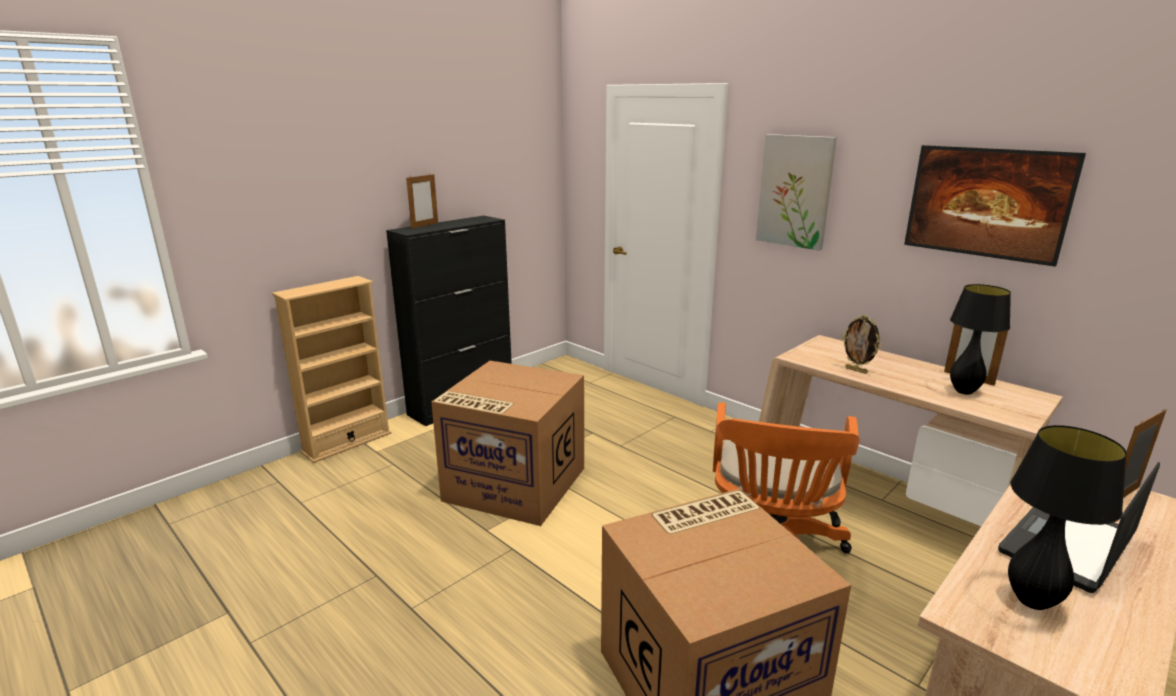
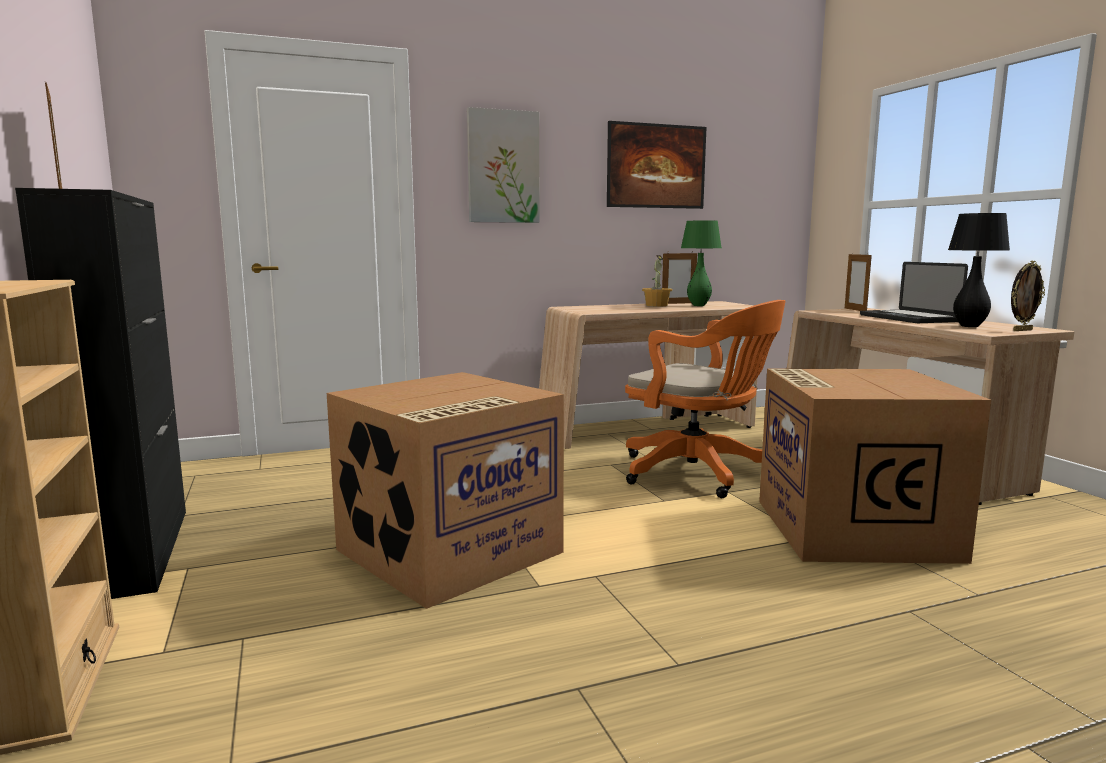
camera: 65 degrees left, 10 degrees down
(856, 370) = (637, 309): picture frame -> picture frame (1022, 330)
(921, 372) = (656, 305): none -> potted plant
(964, 391) = (698, 305): black table lamp -> green table lamp

